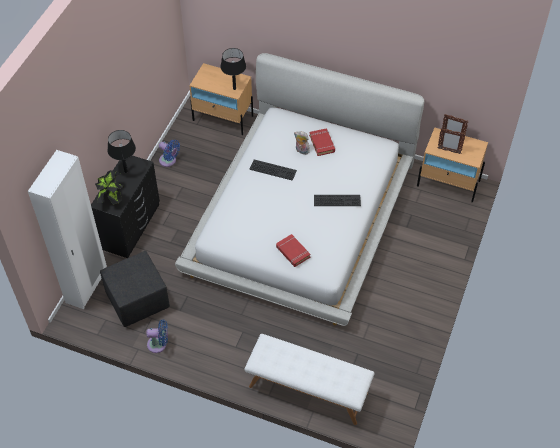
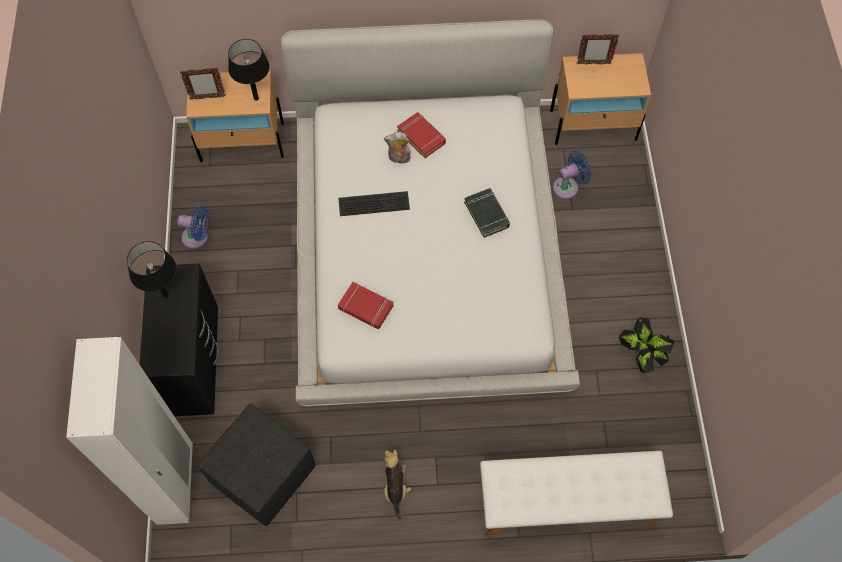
camera: 25 degrees left, 10 degrees up
(111, 198) = (166, 349): potted plant -> potted plant (641, 354)
(159, 344) = (328, 529): blue fan -> blue fan (568, 187)
(210, 338) = (395, 487): none -> plush toy
(292, 252) = (467, 320): red book -> red book (365, 307)
(337, 199) = (487, 214): keyboard -> black book
(448, 151) = (599, 85): picture frame -> picture frame (207, 97)

